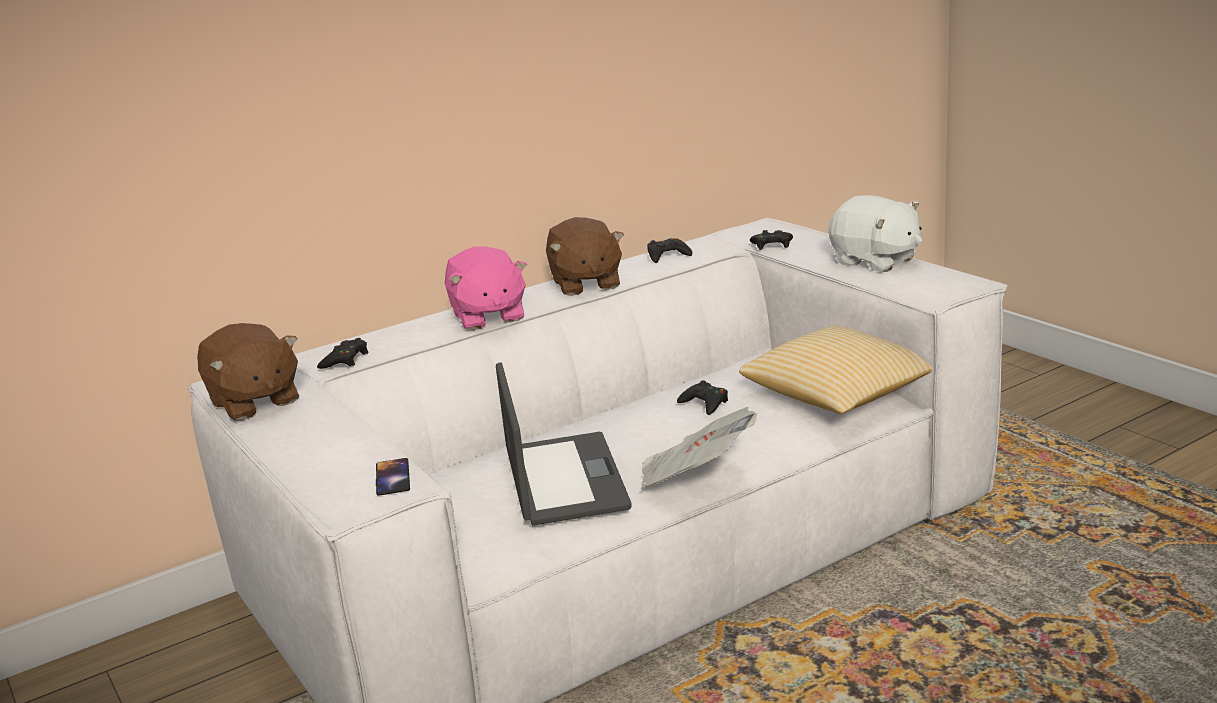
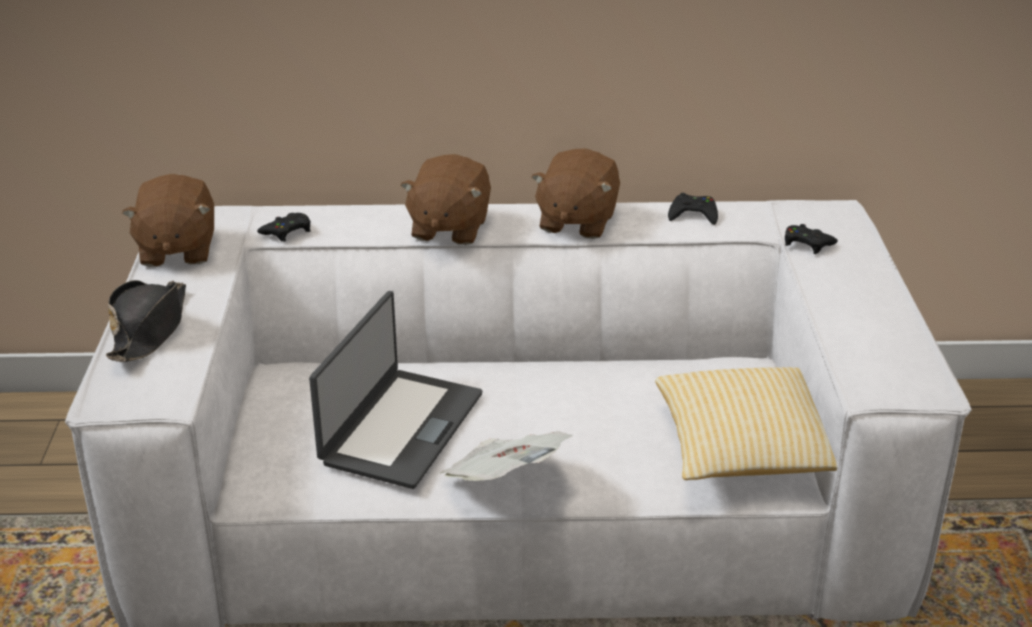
camera: 30 degrees right, 10 degrees up
(314, 453) = (149, 329): none -> black hat
(392, 477) = (170, 384): phone -> none
(487, 317) = (448, 228): pink plush toy -> brown plush toy
(705, 403) = (613, 398): black game controller -> none
(875, 261) = (879, 312): white plush toy -> none

